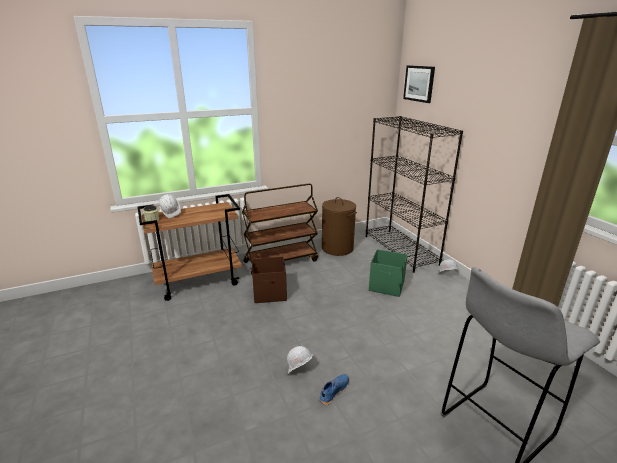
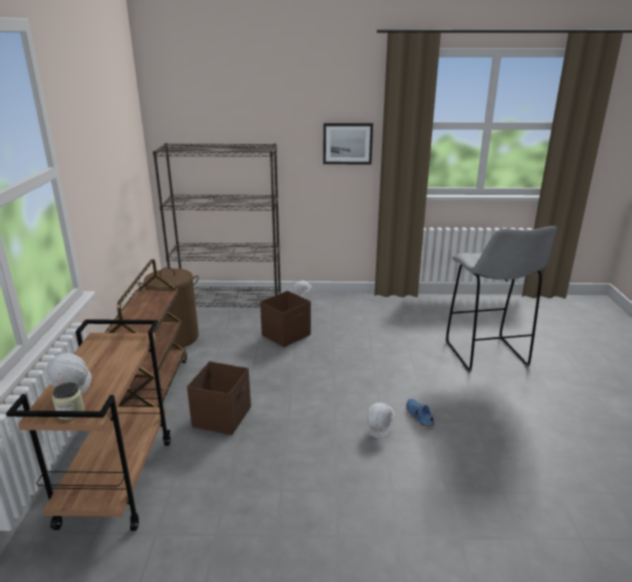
camera: 65 degrees left, 0 degrees up
(387, 286) = (287, 335): green storage box -> brown storage box
(419, 83) = (184, 99): picture -> picture (347, 143)

